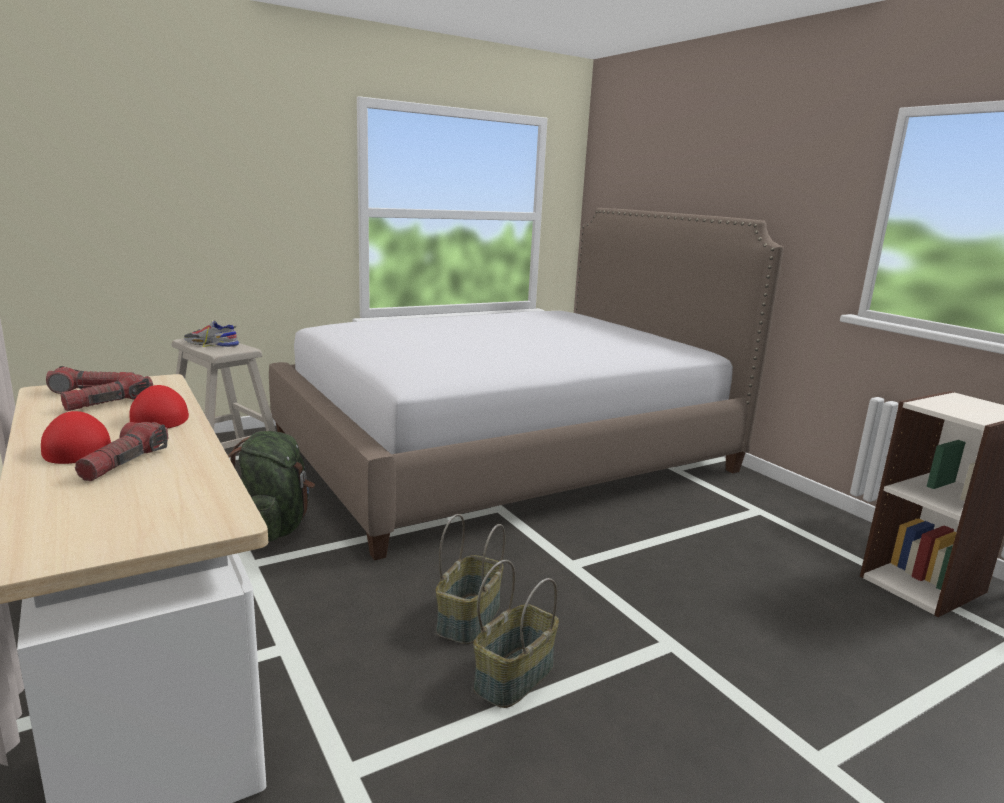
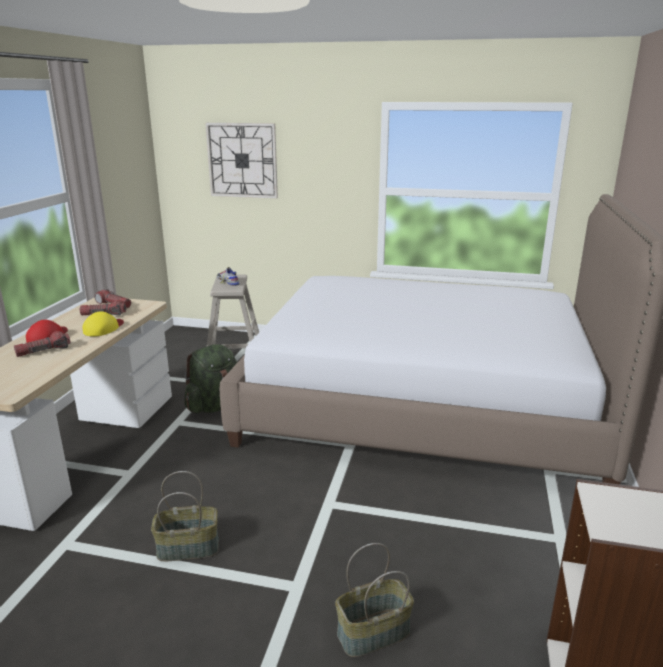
camera: 45 degrees right, 5 degrees up
(150, 166) = (242, 160): none -> wall clock
(160, 417) = (104, 328): red cap -> yellow cap
(469, 619) = (219, 505): basket -> basket (373, 634)

